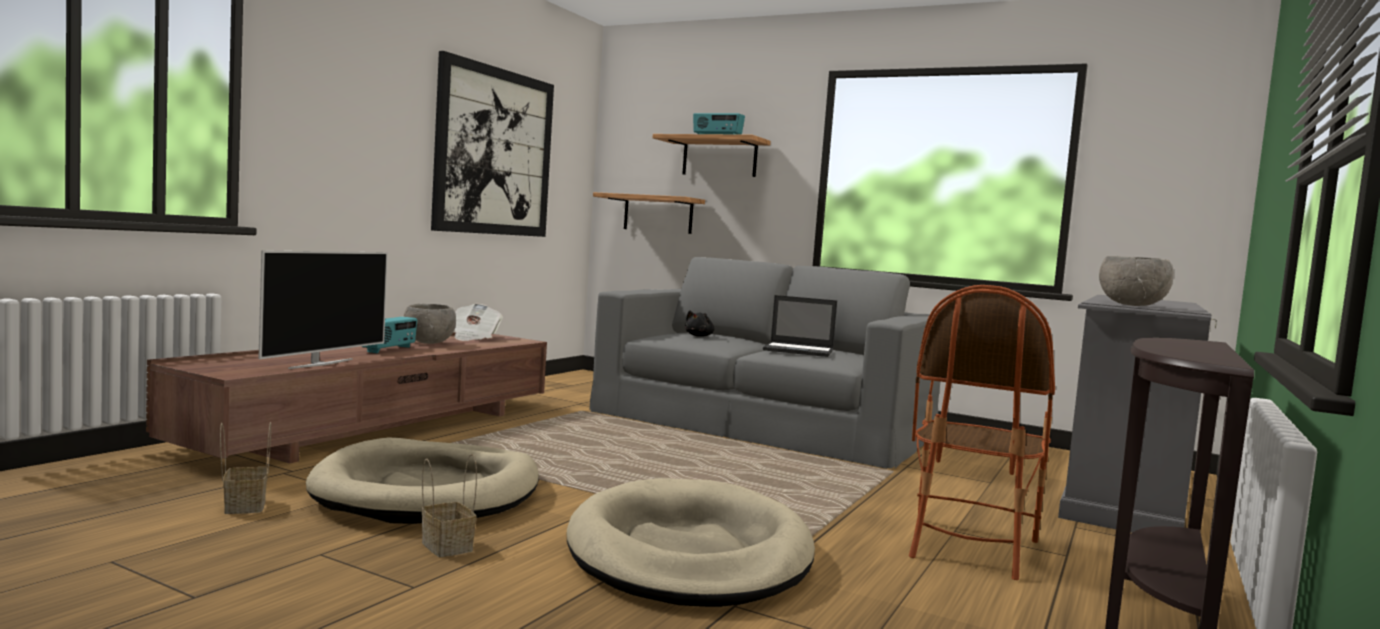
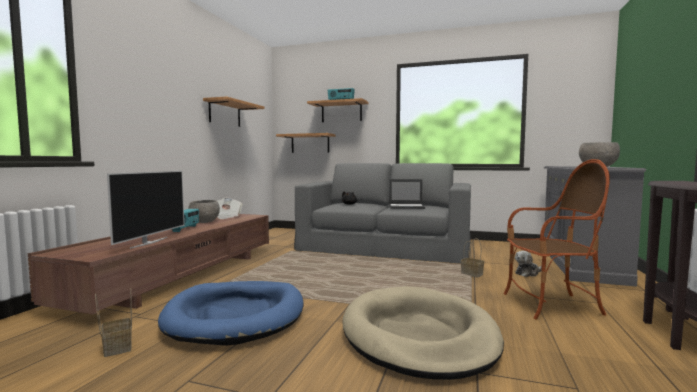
camera: 10 degrees left, 0 degrees up
(429, 491) = (236, 316): beige dog bed -> blue dog bed
(445, 546) = (270, 357): basket -> basket (471, 274)
(494, 152) = (225, 113): picture -> shelf
(968, 546) = (551, 305): armchair -> armchair turned 105 degrees counterclockwise
(989, 497) = (528, 273): none -> plush toy

